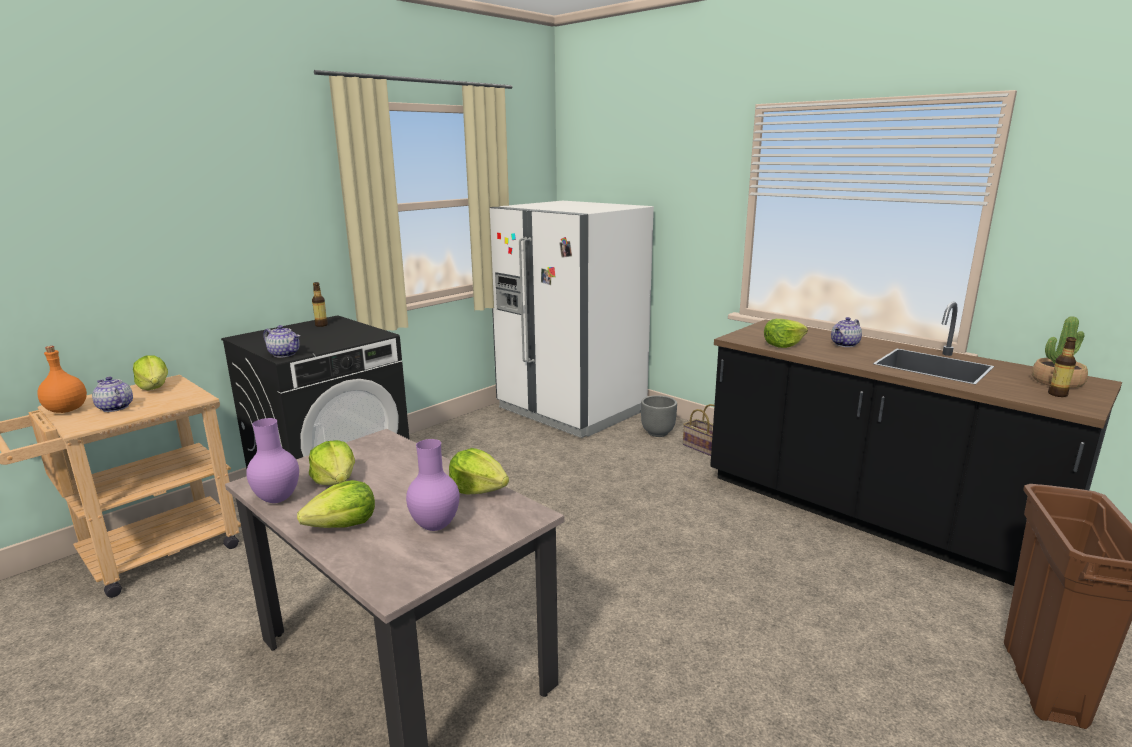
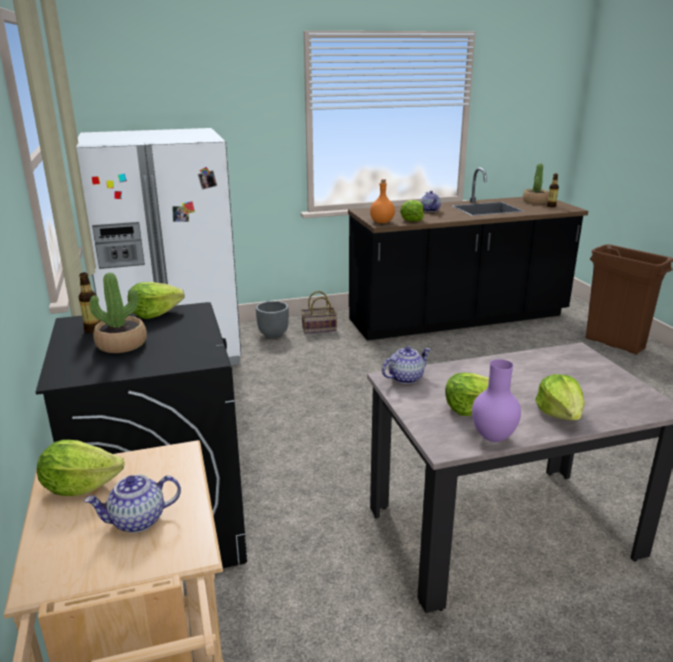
camera: 60 degrees left, 5 degrees up
(66, 410) = (92, 569): orange bottle -> orange bottle (382, 222)
(285, 354) = (199, 358): teapot -> teapot (405, 378)
(300, 335) = (122, 344): none -> potted plant
(436, 526) = (578, 381): purple vase -> none
(478, 489) = (526, 358): lettuce -> lettuce (155, 313)

